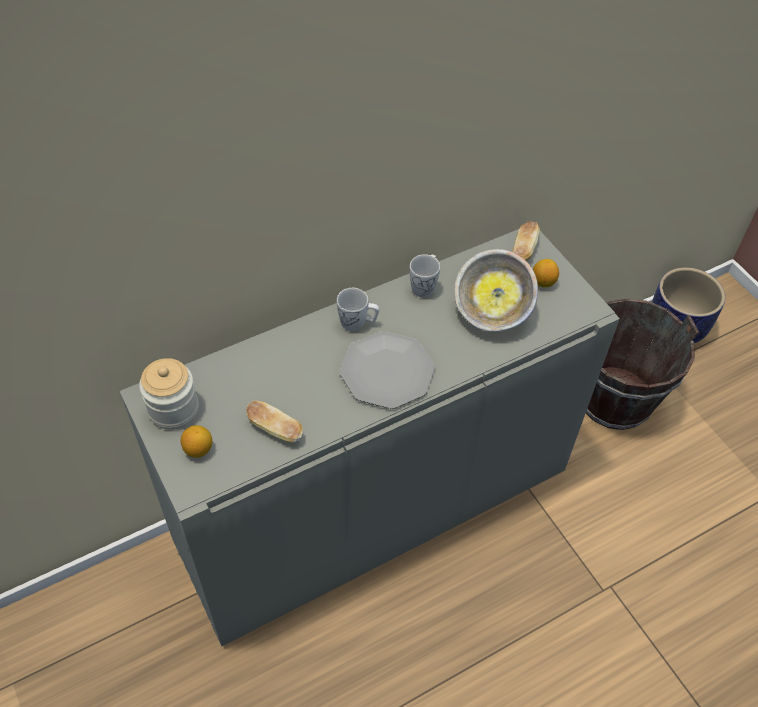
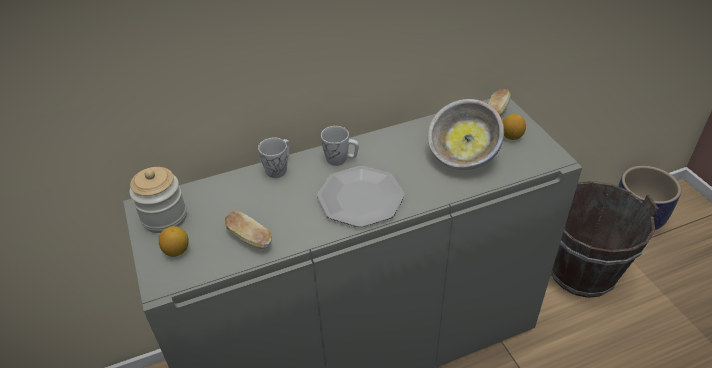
camera: 10 degrees right, 10 degrees down
(424, 285) = (404, 135): white mug -> white mug (279, 168)

